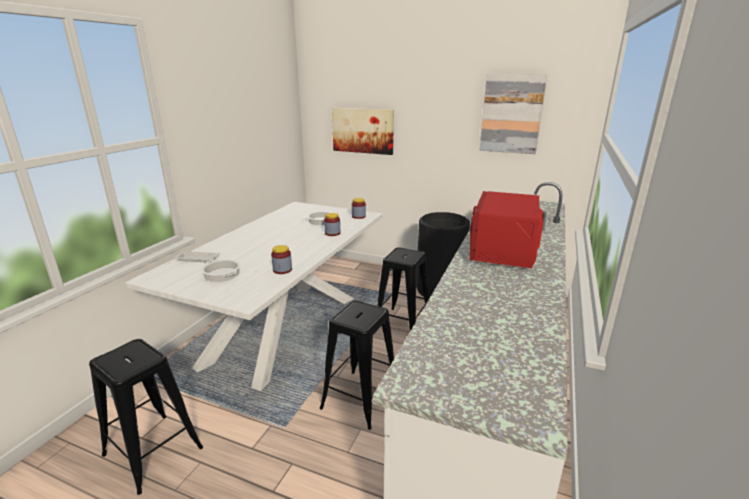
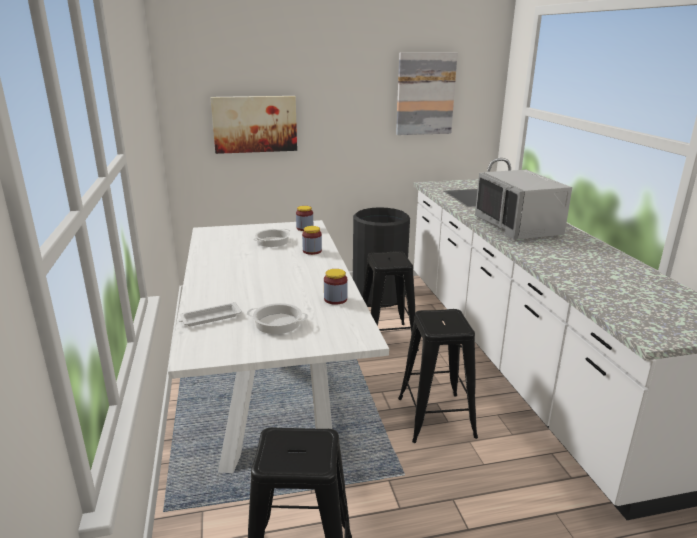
camera: 35 degrees left, 0 degrees up
(504, 251) = (519, 227): red microwave -> grey microwave

